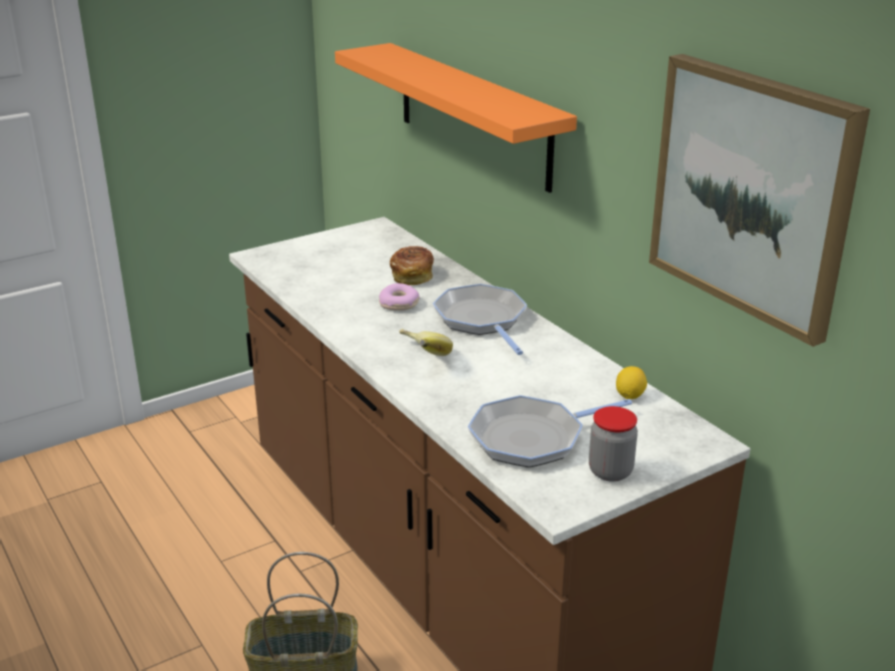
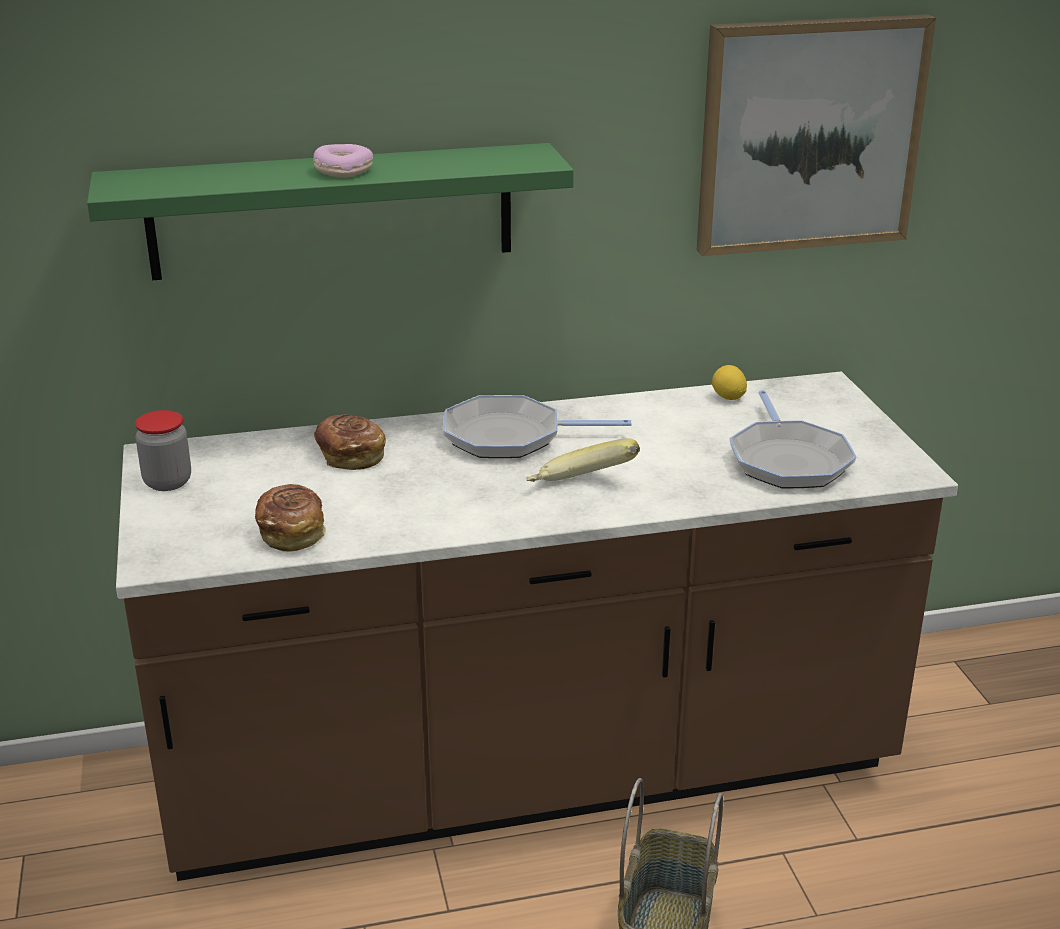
camera: 70 degrees left, 0 degrees up
(306, 281) = (292, 533): none -> bread
(399, 304) = (424, 478): donut -> donut (343, 171)
(473, 115) = (332, 211): orange shelf -> green shelf
(610, 471) = (862, 436): jar -> jar (167, 482)

